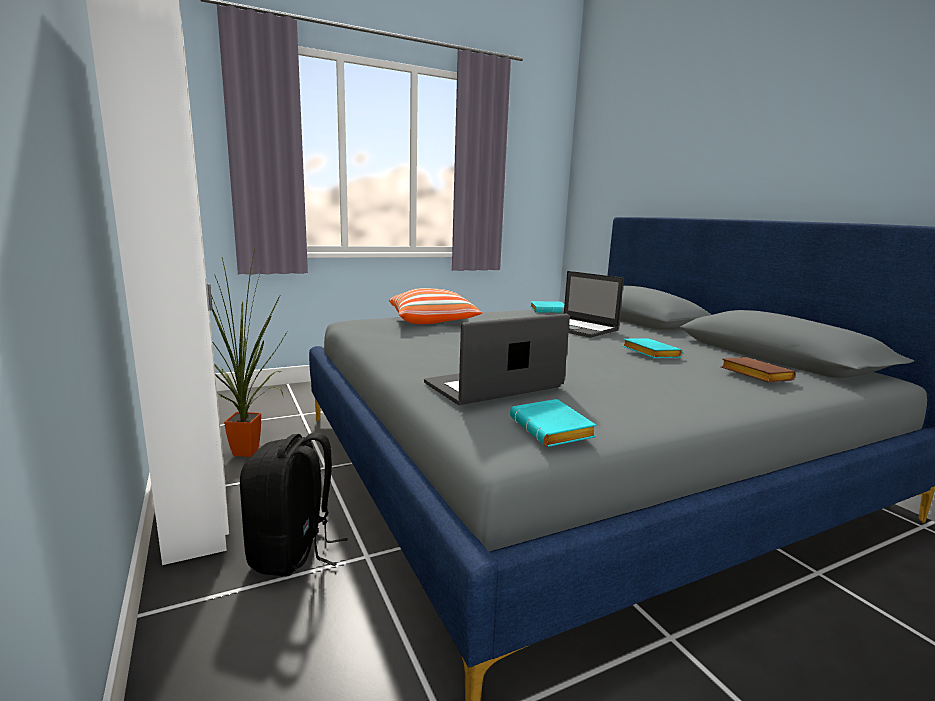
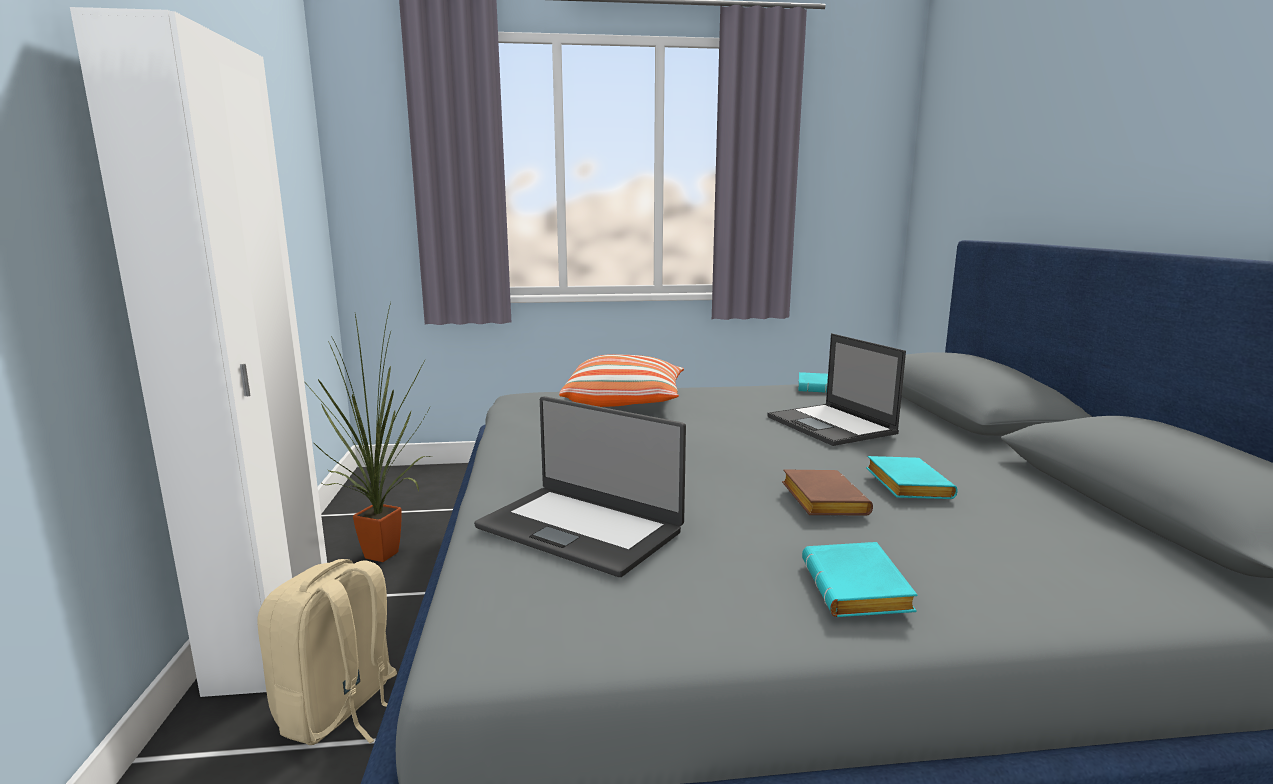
camera: 20 degrees right, 0 degrees up
(293, 553) = (340, 711): black backpack -> beige backpack
(494, 386) = (580, 528): laptop -> laptop turned 135 degrees counterclockwise
(554, 430) = (576, 626): turquoise book -> turquoise book (859, 590)
(753, 375) = (1062, 552): brown book -> brown book (820, 500)

